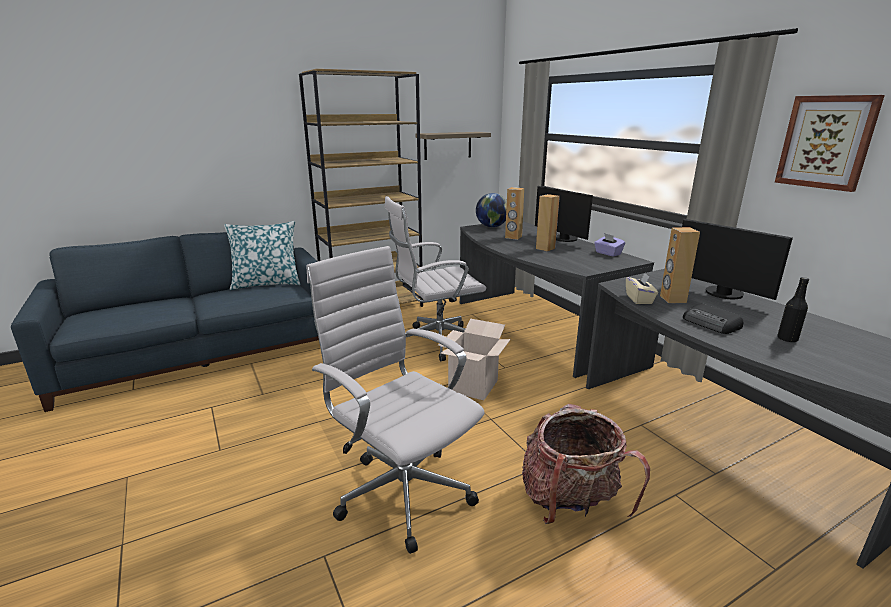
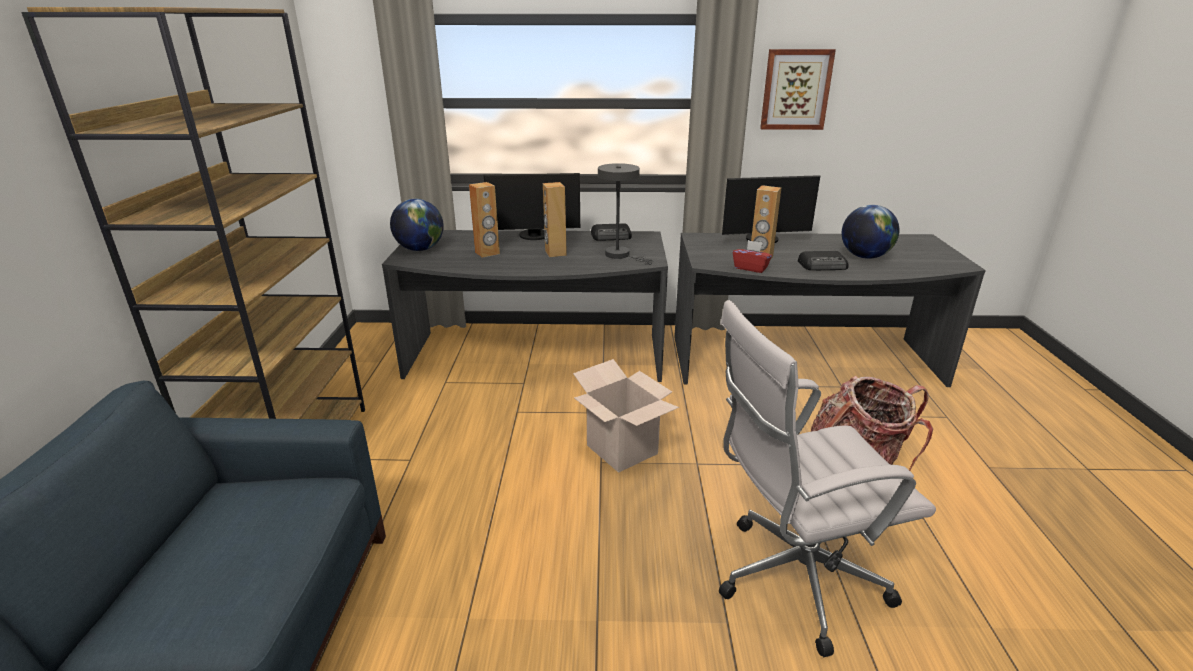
camera: 60 degrees left, 5 degrees up
(267, 284) = (198, 520): pillow -> none
(435, 342) = (485, 438): white office chair -> none
(448, 145) = (271, 136): shelf -> none
(577, 262) = (621, 255): none -> grey table lamp
(608, 253) = (612, 236): purple tissue box -> radio
(639, 299) = (750, 268): beige tissue box -> red tissue box
(787, 339) = (864, 257): black bottle -> globe

